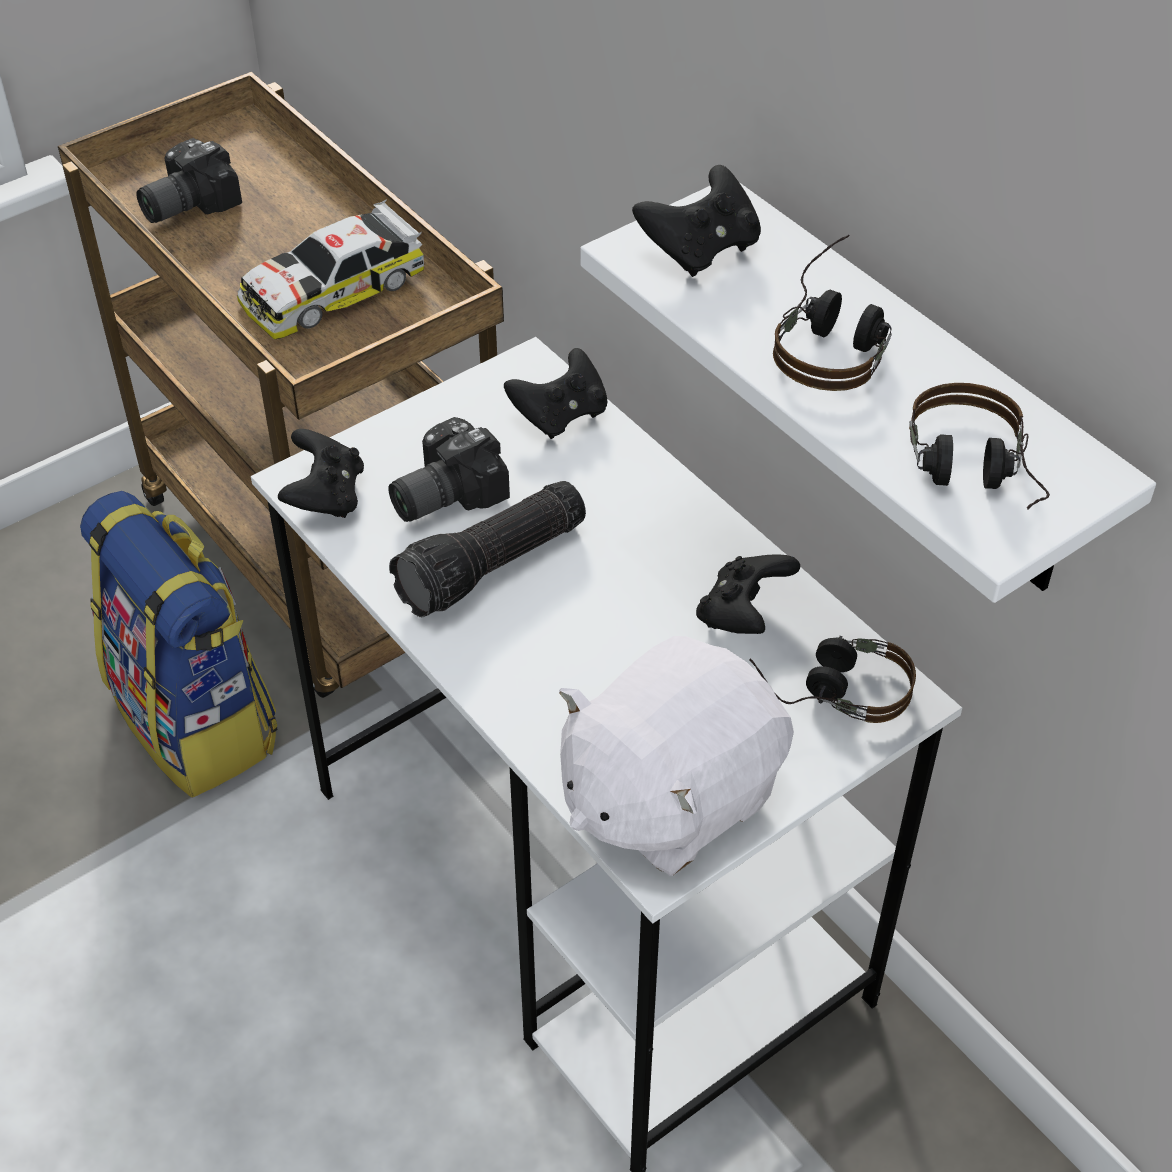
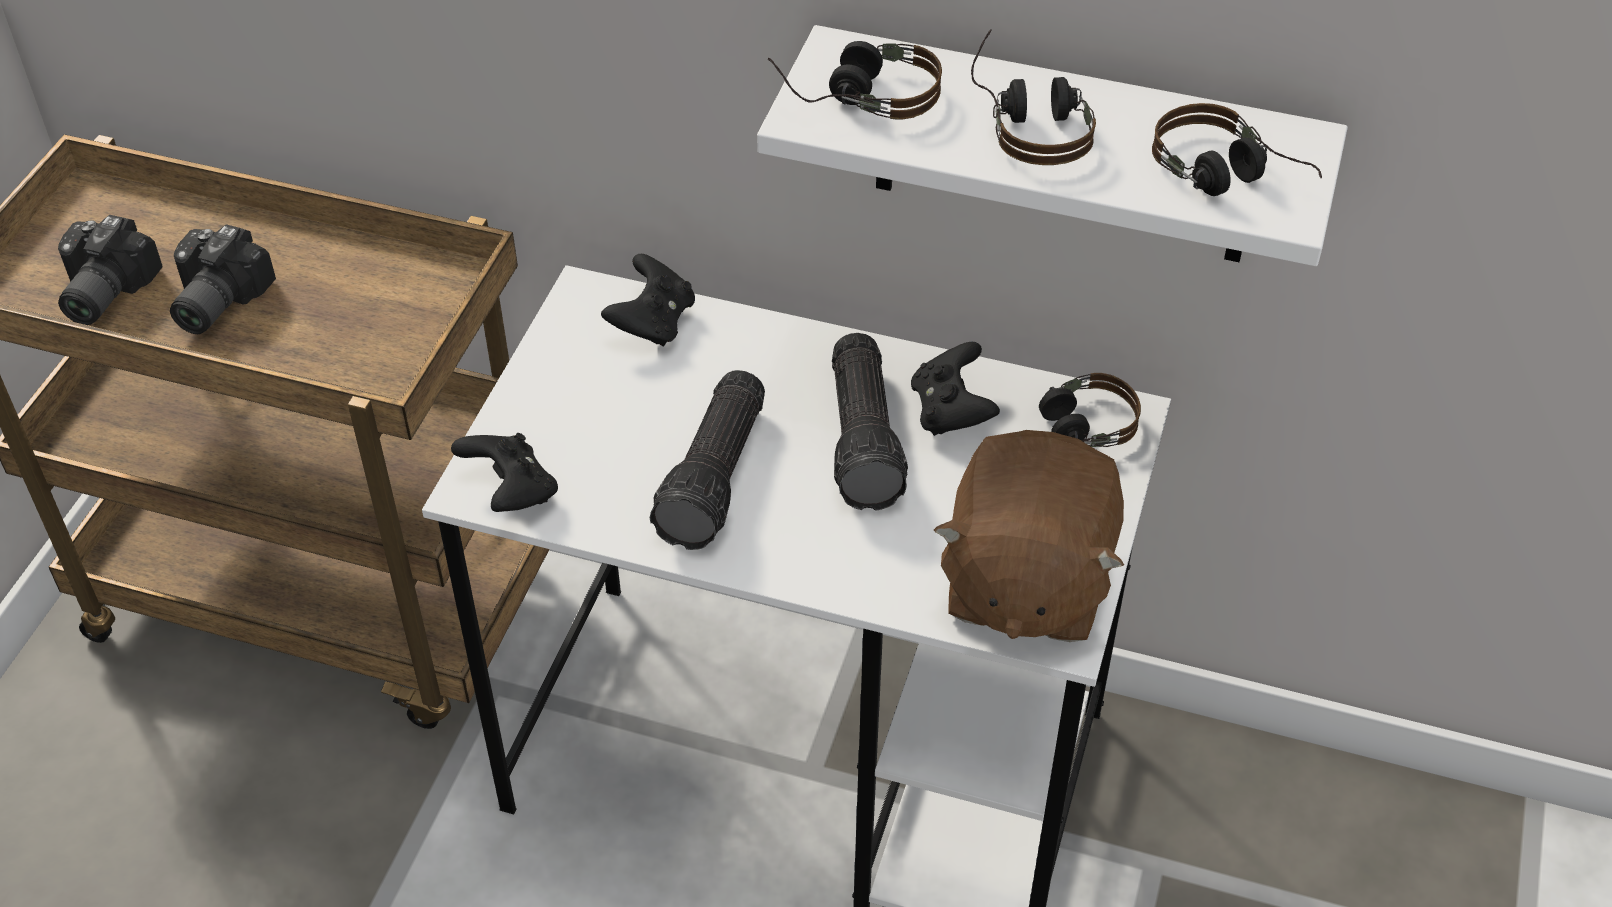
camera: 35 degrees left, 0 degrees up
(198, 721) = (326, 816): backpack -> none
(332, 290) = (333, 308): toy car -> none
(442, 493) = (613, 438): camera -> camera (212, 301)
(647, 600) = (867, 439): none -> flashlight
(668, 796) = (1024, 582): white plush toy -> brown plush toy
(700, 249) = (856, 95): black game controller -> headphones

